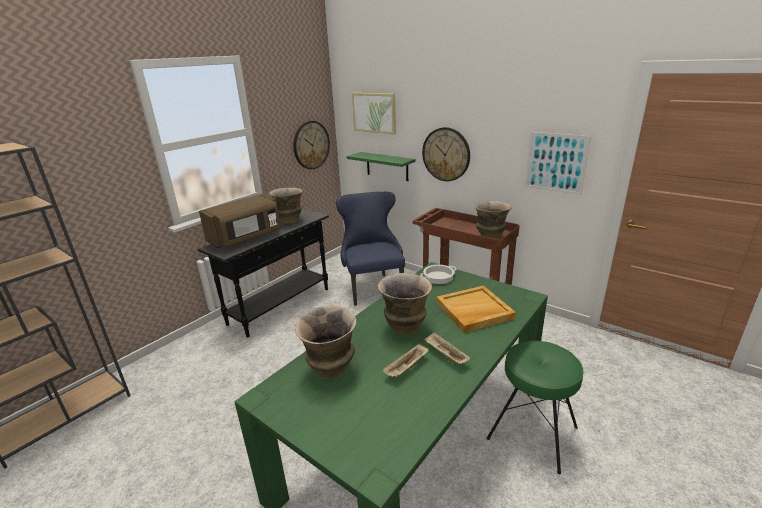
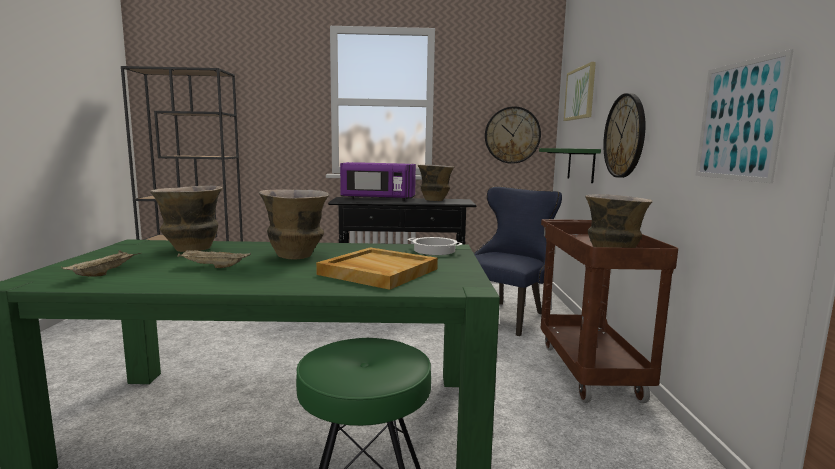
camera: 50 degrees right, 15 degrees down
(246, 237) = (377, 199): brown microwave -> purple microwave
(445, 355) = (254, 274): beige tray -> beige tray (104, 273)

